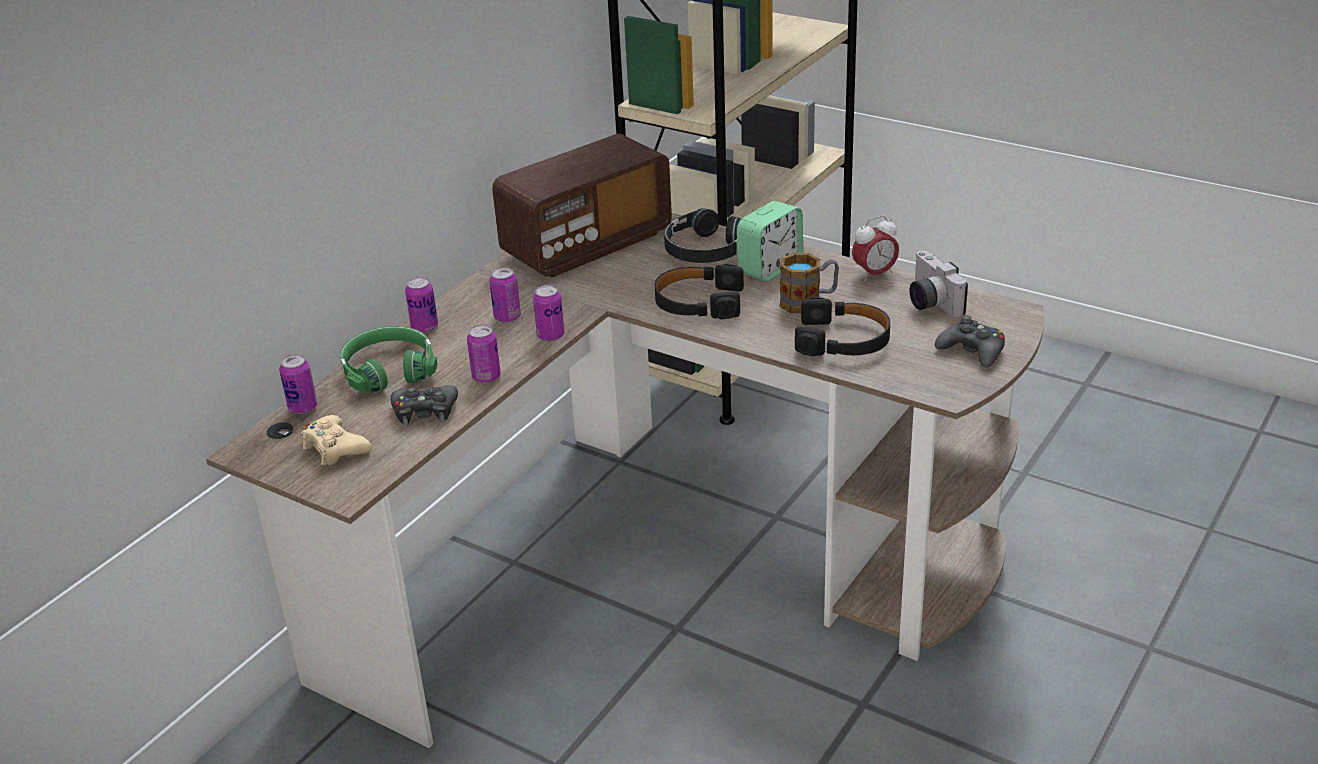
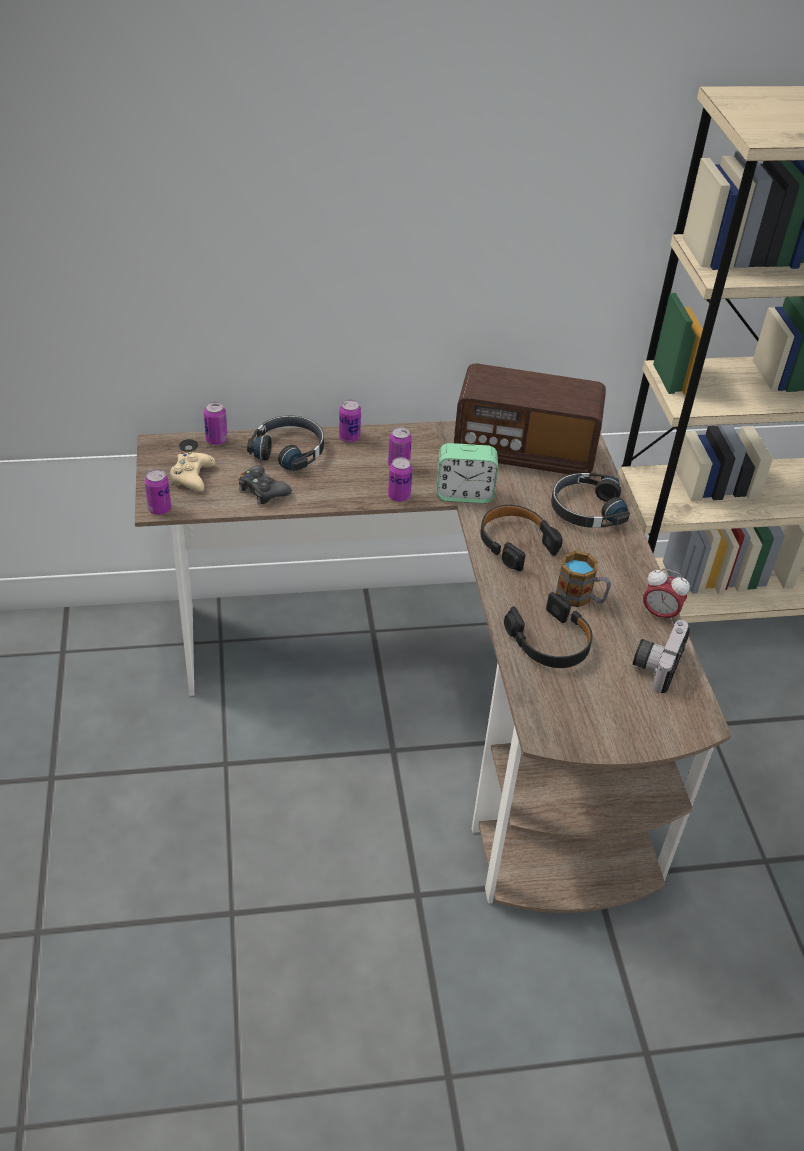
camera: 45 degrees right, 10 degrees up
(388, 370) = (289, 450): green headphones -> black headphones
(486, 377) = (324, 495): can -> can (159, 509)
(770, 268) = (601, 554): alarm clock -> alarm clock (464, 494)
(972, 351) = (615, 722): black game controller -> none

